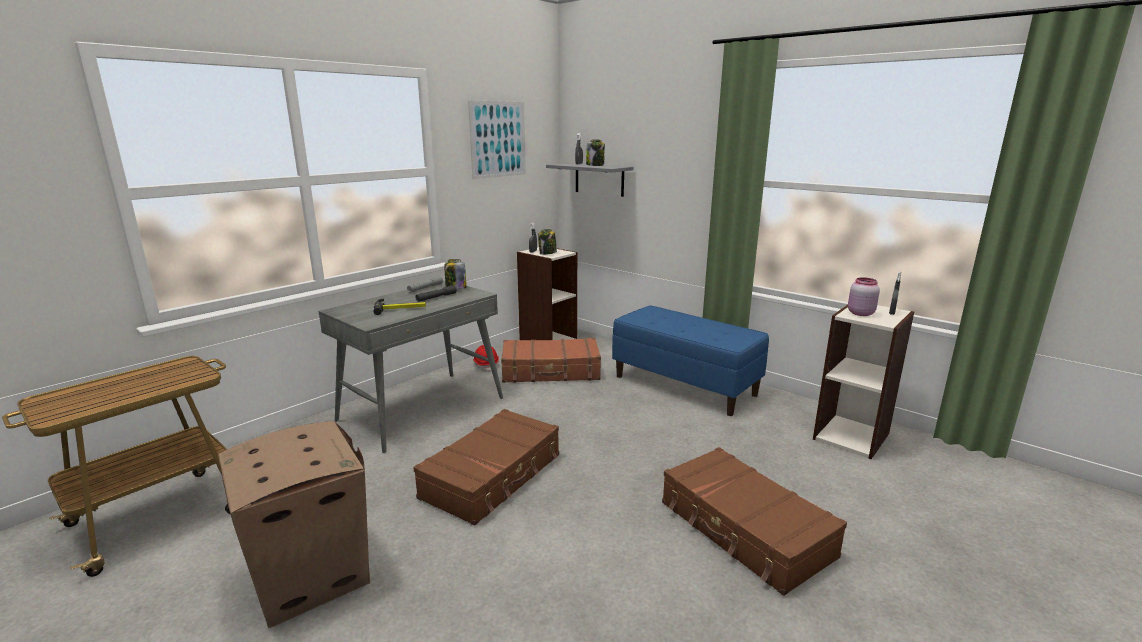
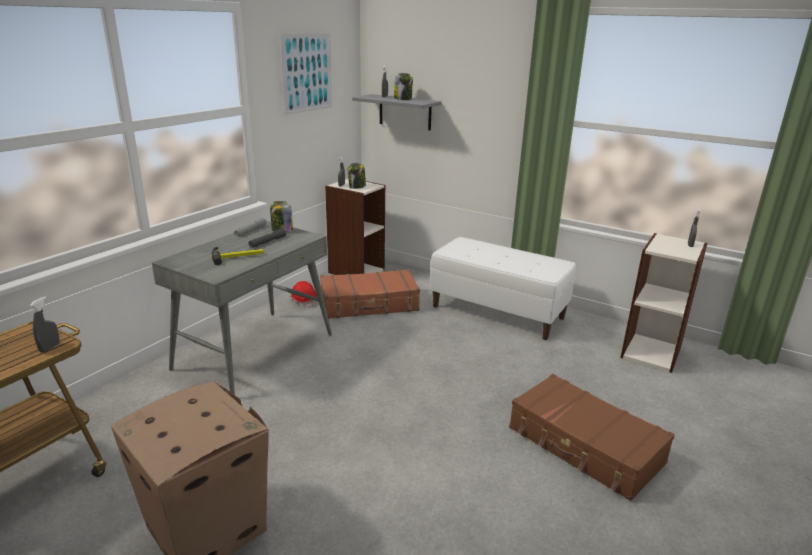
camera: 10 degrees left, 5 degrees up
(190, 379) = (50, 348): none -> grey spray bottle
(493, 476) = (348, 415): brown suitcase -> none
(685, 385) = (498, 312): blue bench -> white bench
(859, 313) = (664, 246): pink jar -> none

